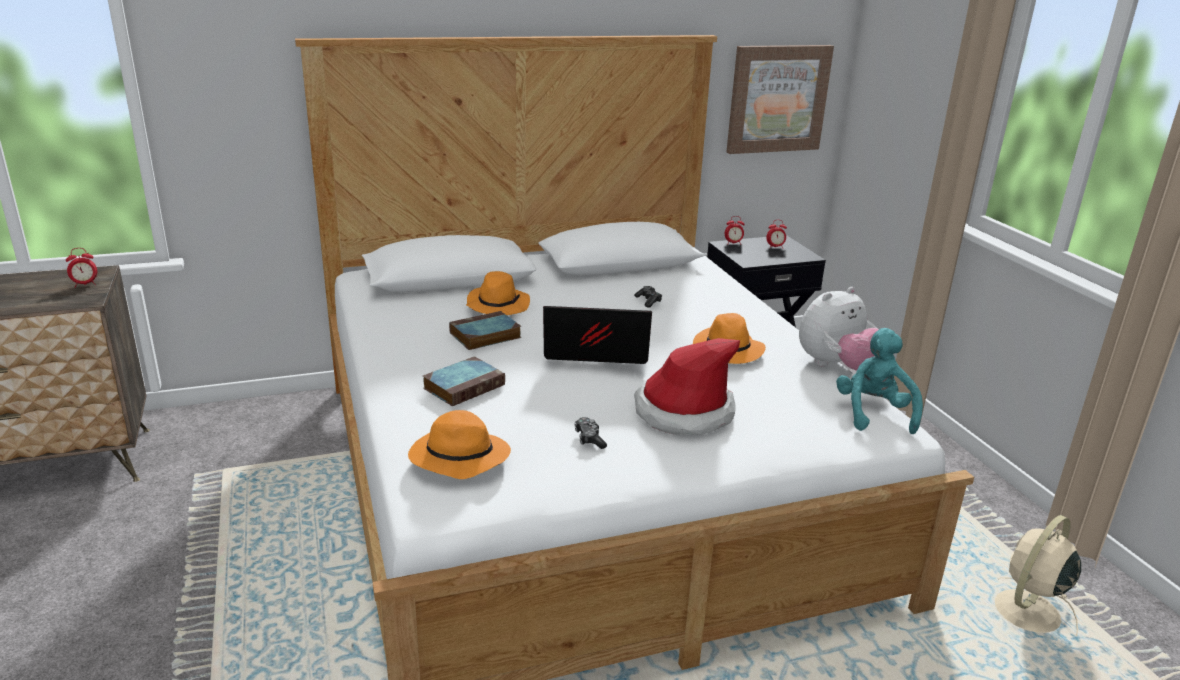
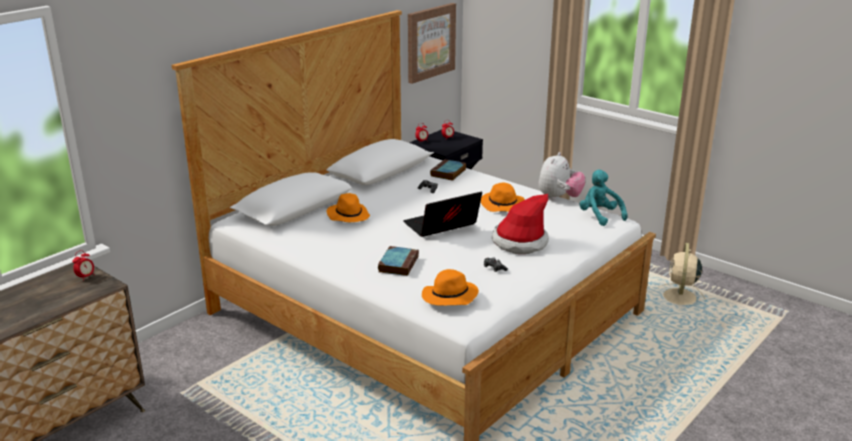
camera: 30 degrees left, 0 degrees up
(484, 336) = (368, 235): book -> book (448, 173)

